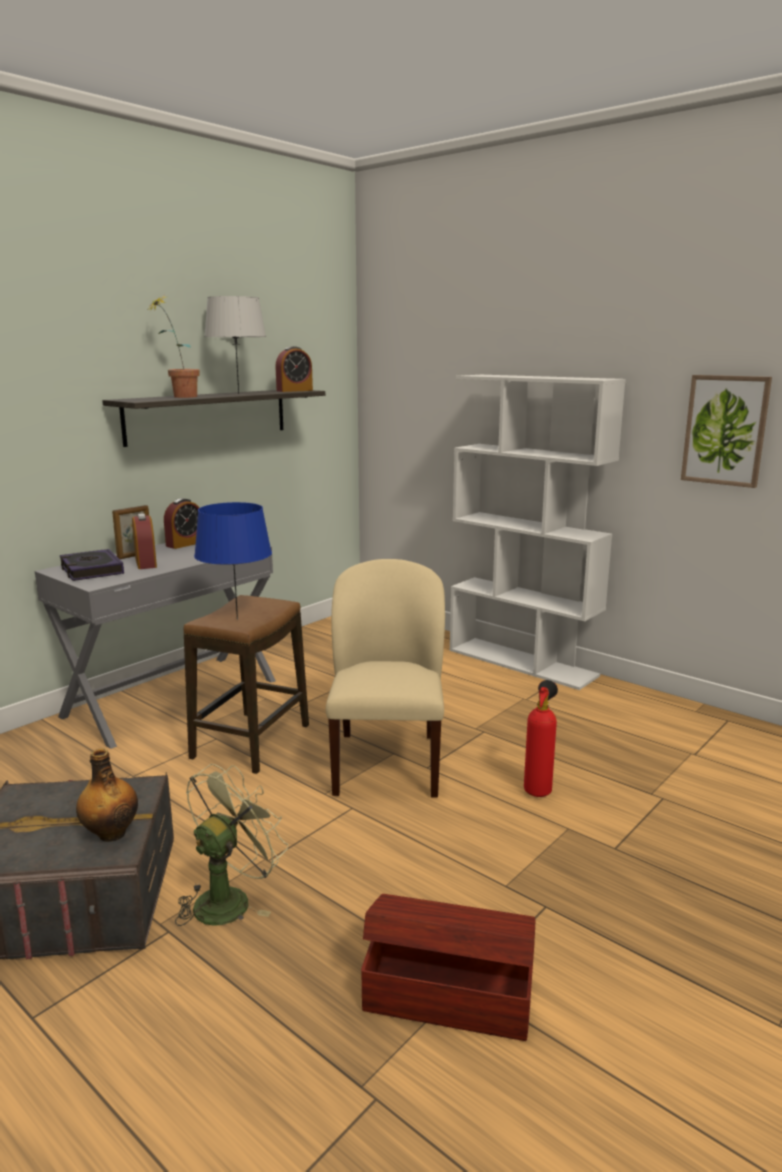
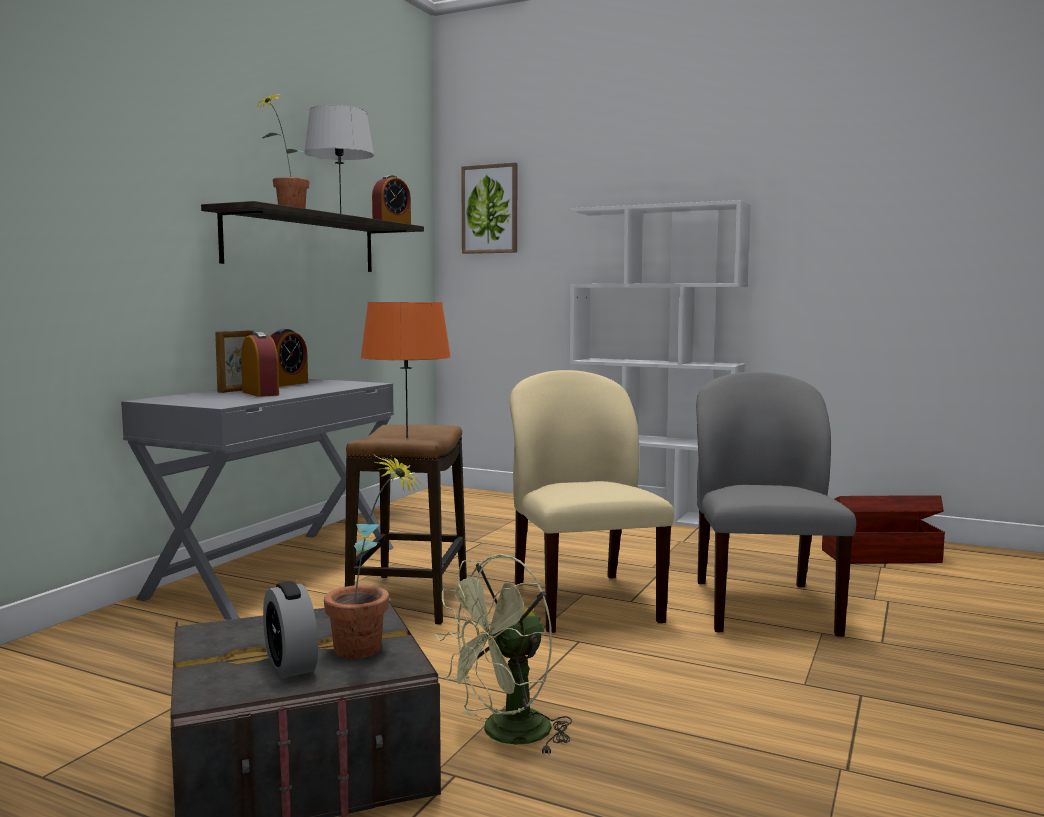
camera: 15 degrees left, 10 degrees down
(48, 839) = (290, 664): none -> alarm clock
(91, 570) = (198, 398): book -> none
(111, 833) = (371, 651): bottle -> potted plant
(229, 899) = (506, 735): green fan -> green fan turned 150 degrees counterclockwise
(237, 619) = (407, 437): blue table lamp -> orange table lamp
(447, 994) = (832, 780): brown storage box -> brown storage box (878, 556)
(538, 789) = (762, 606): fire extinguisher -> grey chair
(725, 430) = (857, 248): picture -> picture (490, 209)

